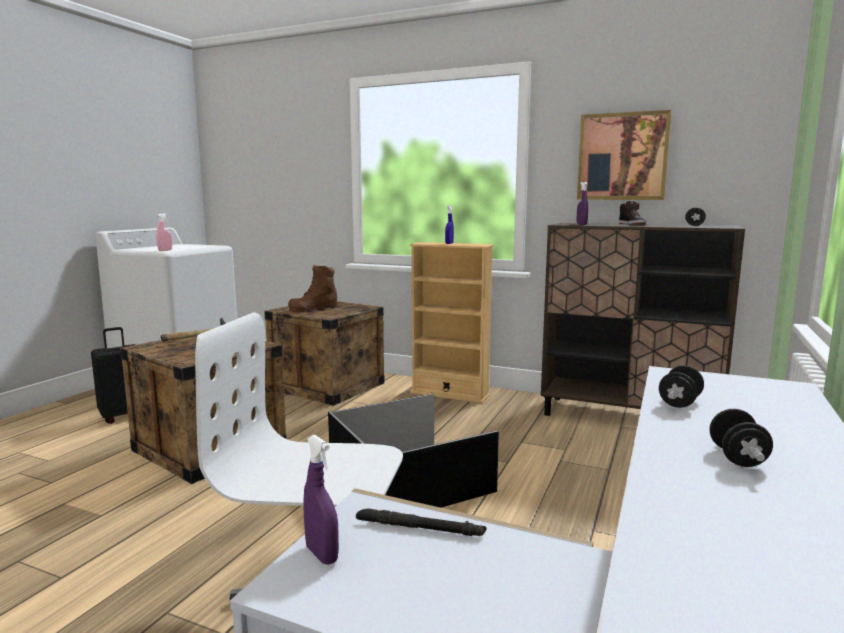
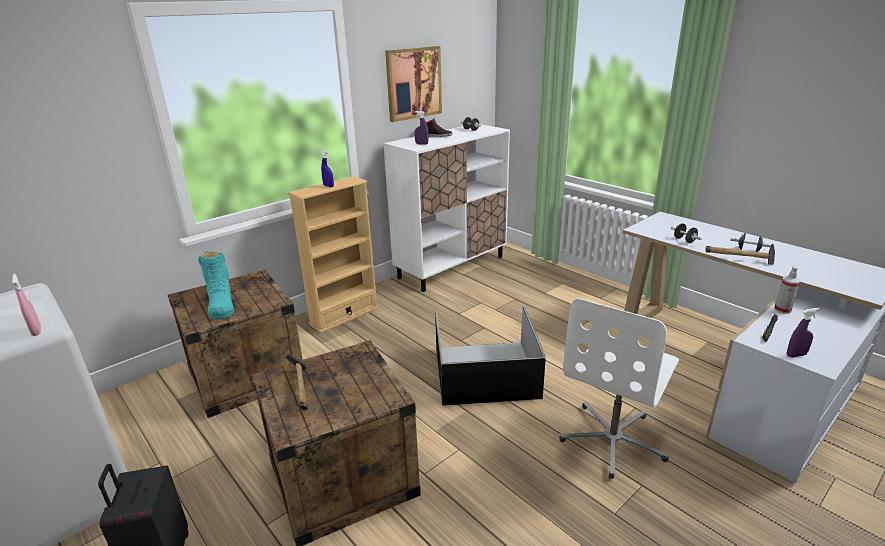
camera: 65 degrees left, 15 degrees up
(314, 308) = (221, 304): brown boot -> turquoise boot
(538, 549) = (782, 310): none -> spray bottle
(629, 417) = (452, 267): brown cabinet -> white cabinet
(657, 448) = (740, 259): none -> hammer

